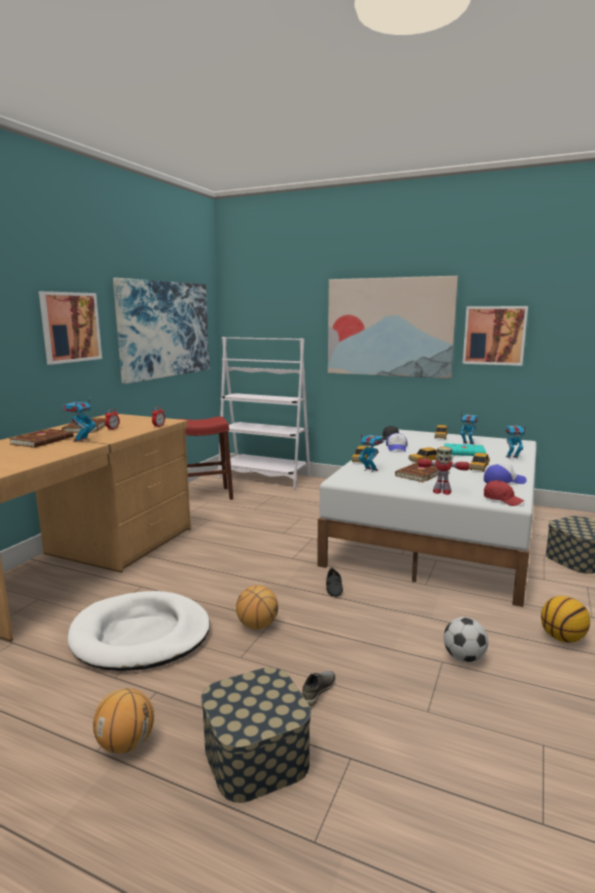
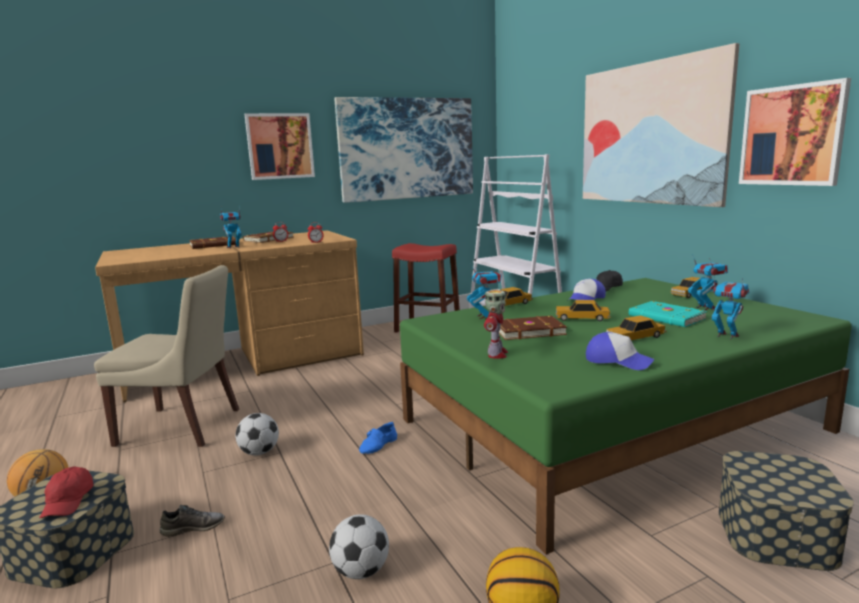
camera: 40 degrees right, 0 degrees up
(141, 635) = (183, 427): white dog bed -> beige chair
(257, 626) = (259, 452): basketball -> football
(335, 588) = (379, 445): black shoe -> blue shoe
(439, 531) = (609, 425): white bed -> green bed
(441, 491) = (496, 354): toy robot -> toy robot turned 135 degrees counterclockwise
(502, 500) = (545, 381): red cap -> red cap (68, 501)

